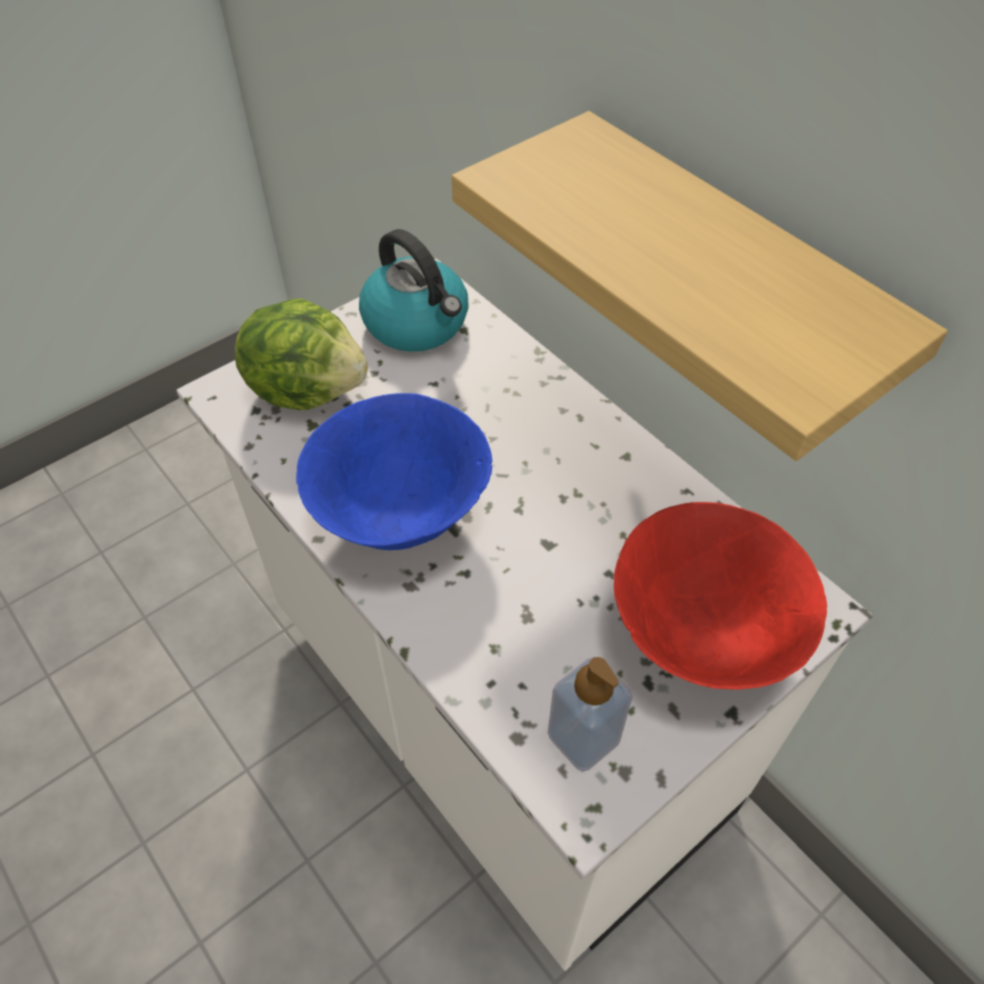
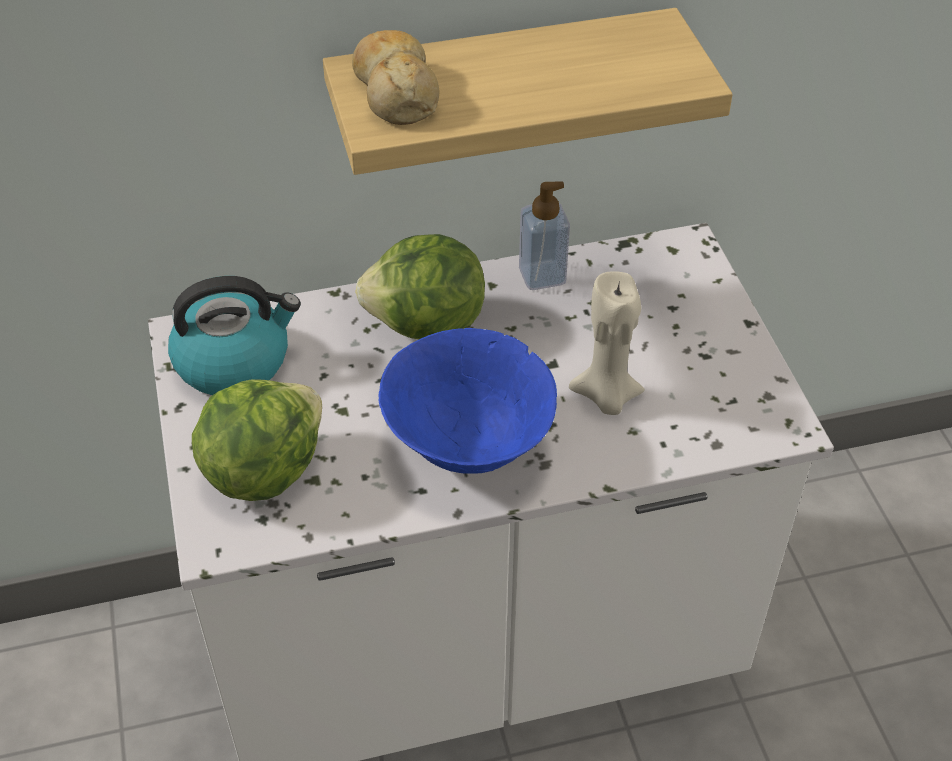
camera: 65 degrees left, 5 degrees down
(529, 607) = (606, 397): none -> beige candle
(538, 428) = (426, 325): none -> lettuce
(571, 168) = (396, 91): none -> bread
(583, 738) = (733, 407): soap dispenser -> soap dispenser (542, 275)
(700, 638) = (683, 313): red bowl -> none

